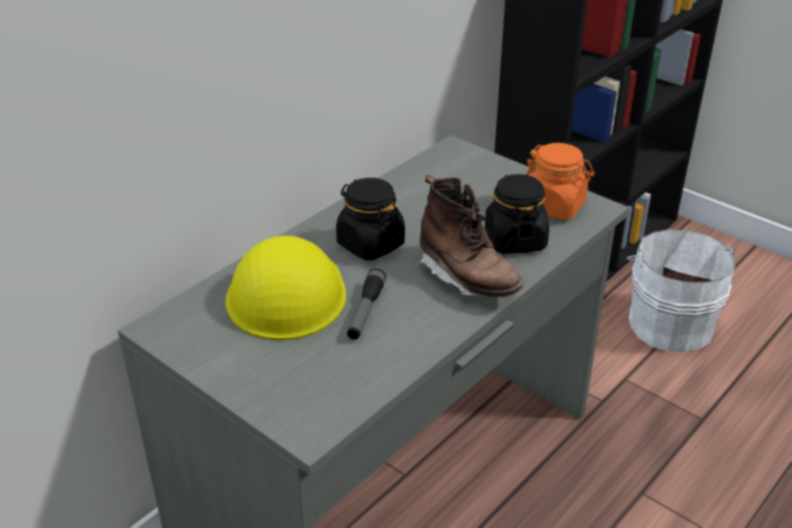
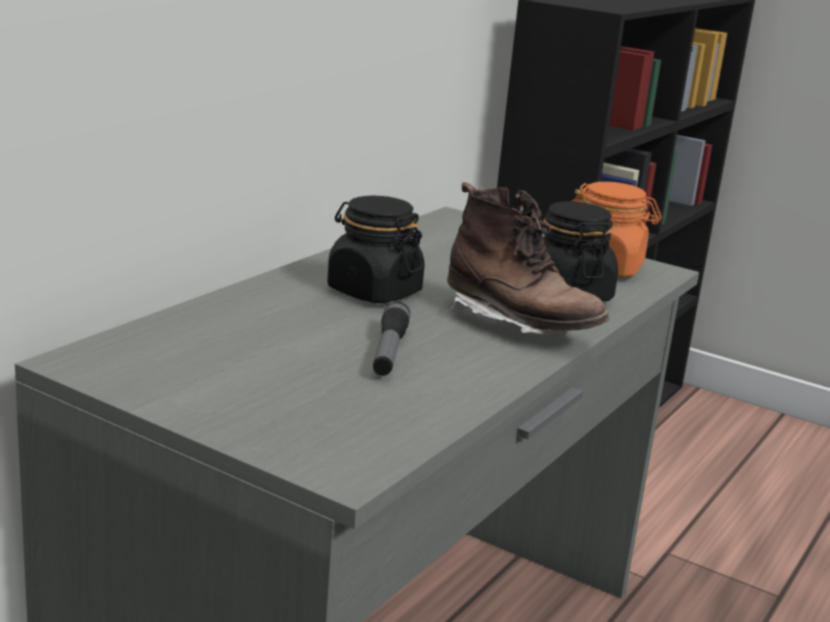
camera: 10 degrees left, 15 degrees down
(286, 294) = (267, 333): yellow hard hat -> none
(669, 322) = (705, 491): white bucket -> none

